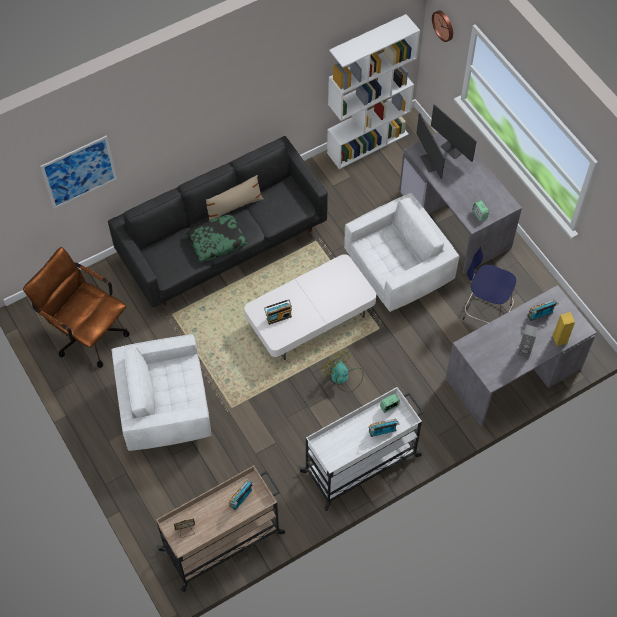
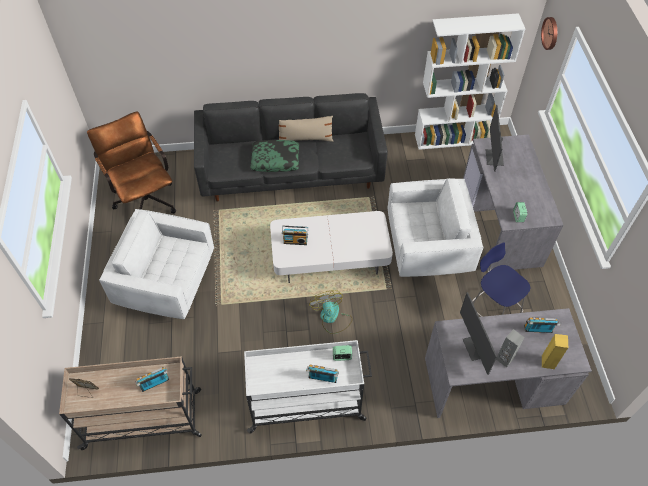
camera: 25 degrees right, 5 degrees down
(79, 172) = (167, 46): picture -> none
(453, 148) = (519, 153): monitor -> monitor (475, 348)

